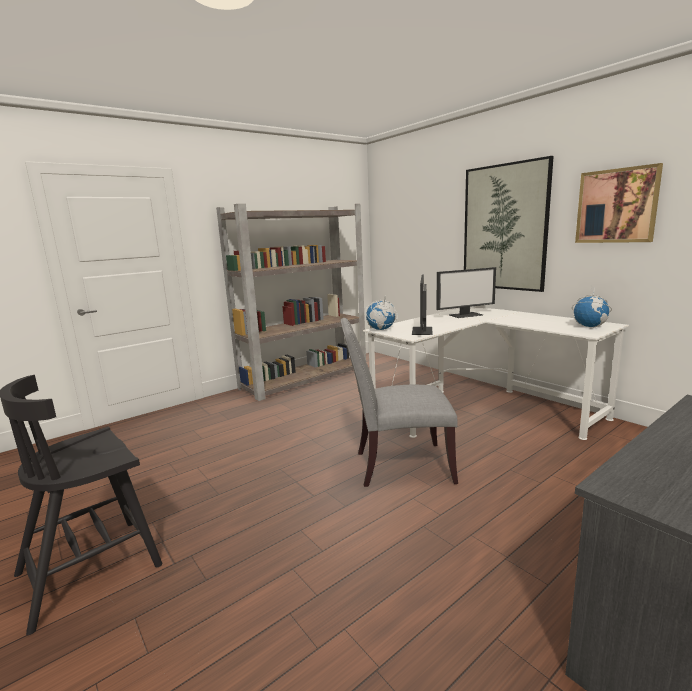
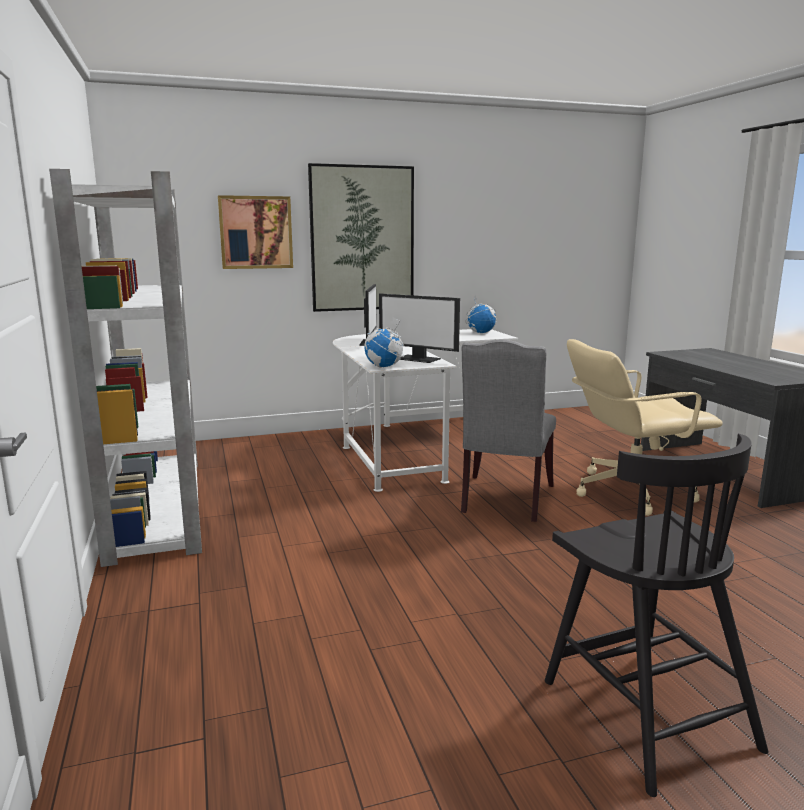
camera: 70 degrees left, 0 degrees up
(305, 378) = (158, 506): brown bookcase -> white bookcase
(494, 534) = (630, 491): none -> beige office chair
(616, 206) = (470, 223): picture -> picture (256, 232)

